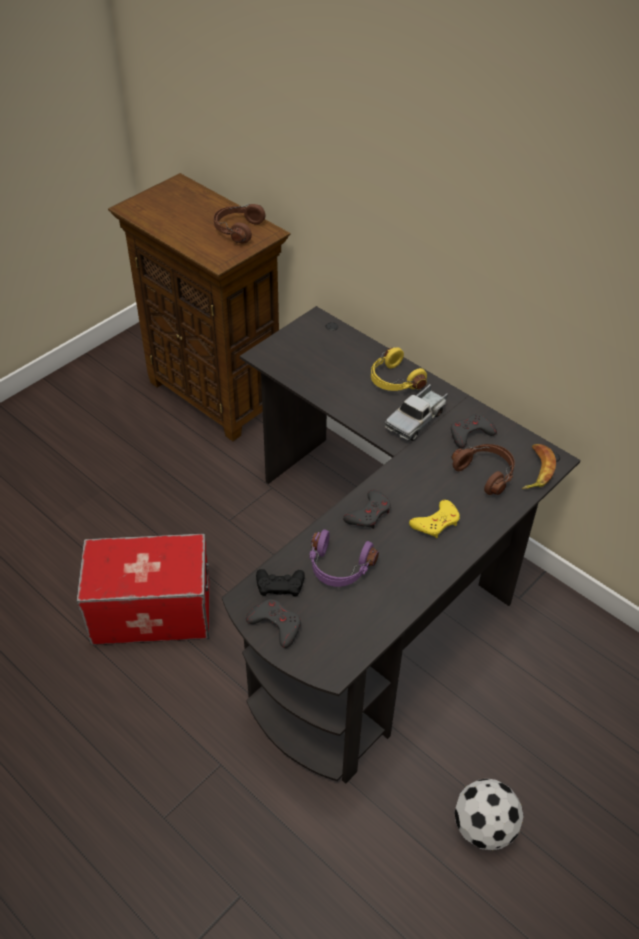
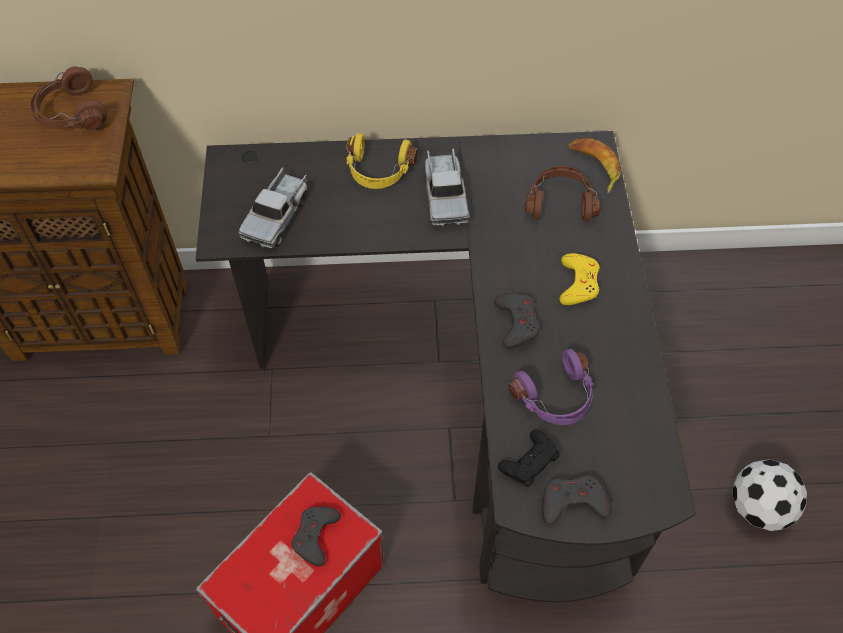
camera: 45 degrees left, 10 degrees up
(307, 364) = (277, 216): none -> toy truck
(470, 434) = (504, 174): grey game controller -> grey game controller (315, 536)

